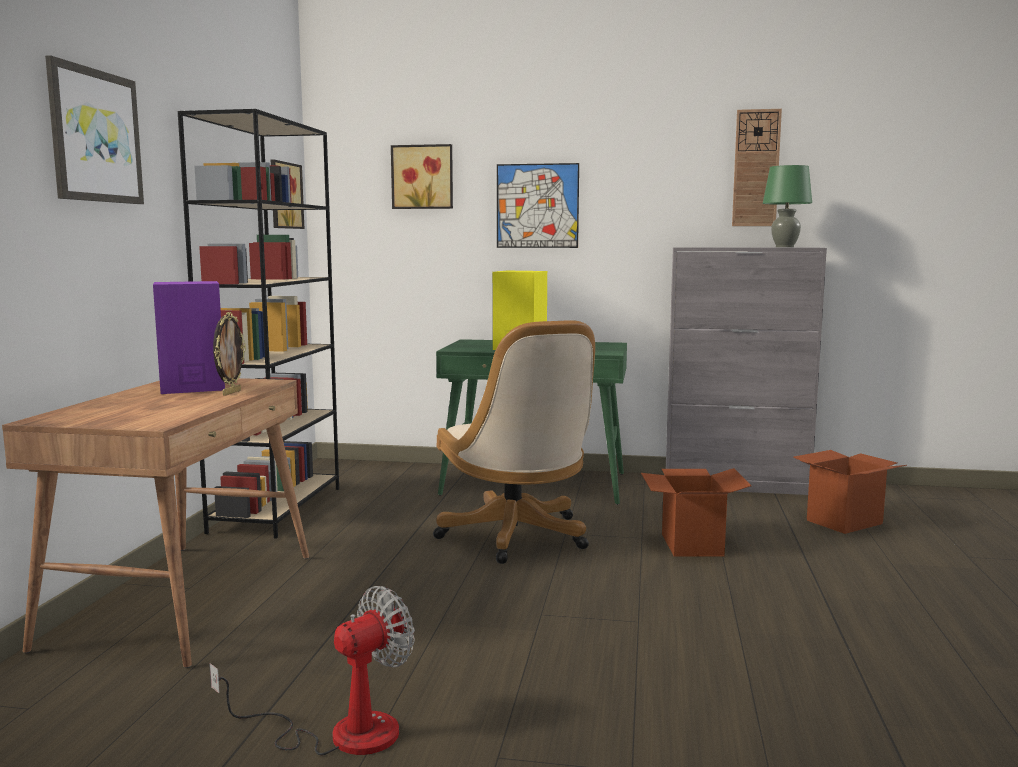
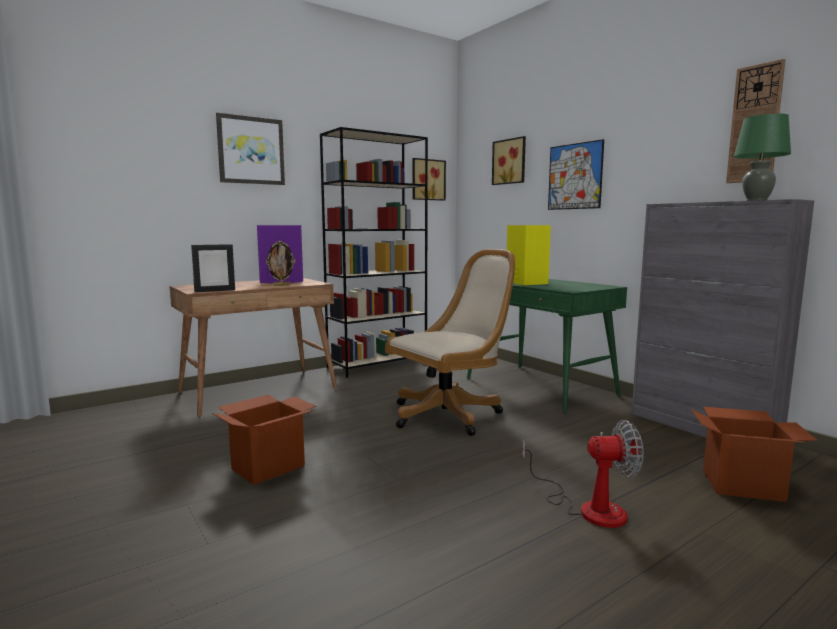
camera: 45 degrees right, 0 degrees up
(177, 418) = (215, 290): none -> picture frame
(340, 733) = (173, 463): fan -> fan (588, 508)
(519, 539) = (451, 413): office chair -> office chair turned 150 degrees counterclockwise
(691, 544) = (552, 453): cardboard box -> cardboard box (268, 467)

